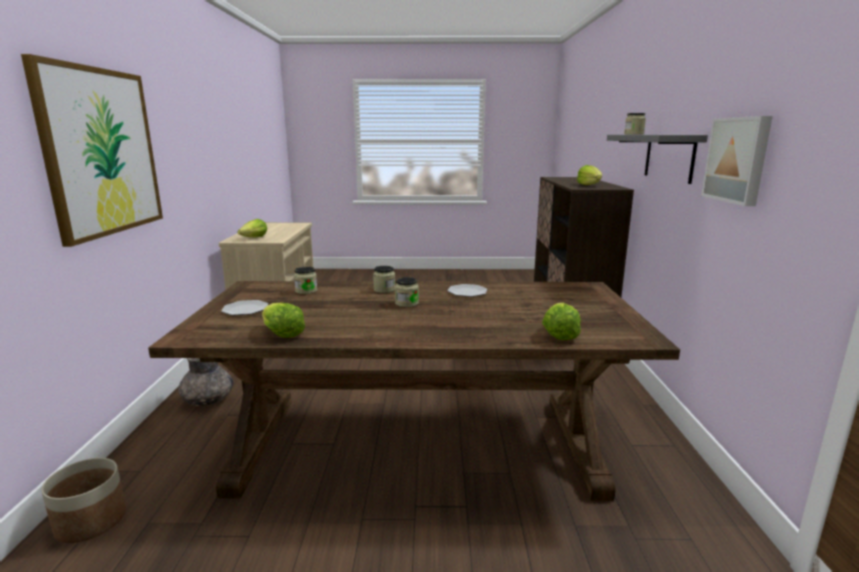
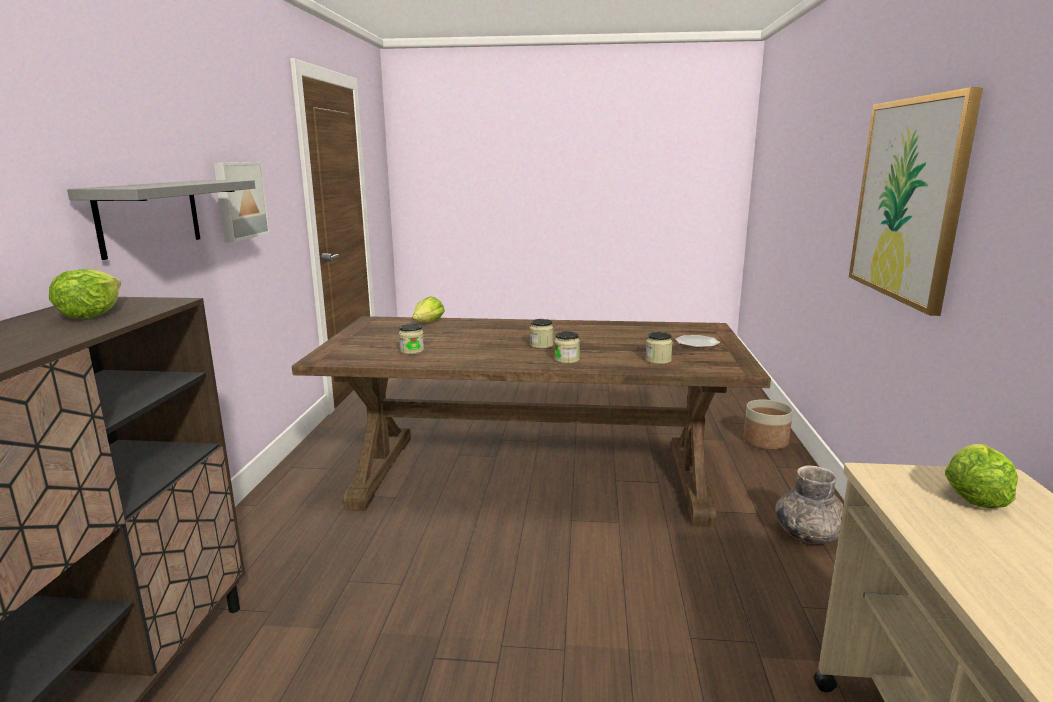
camera: 175 degrees left, 0 degrees up
(282, 333) = (639, 327): lettuce -> none
(467, 292) = (472, 355): plate -> none
(634, 134) = (126, 186): jar -> jar (412, 351)

